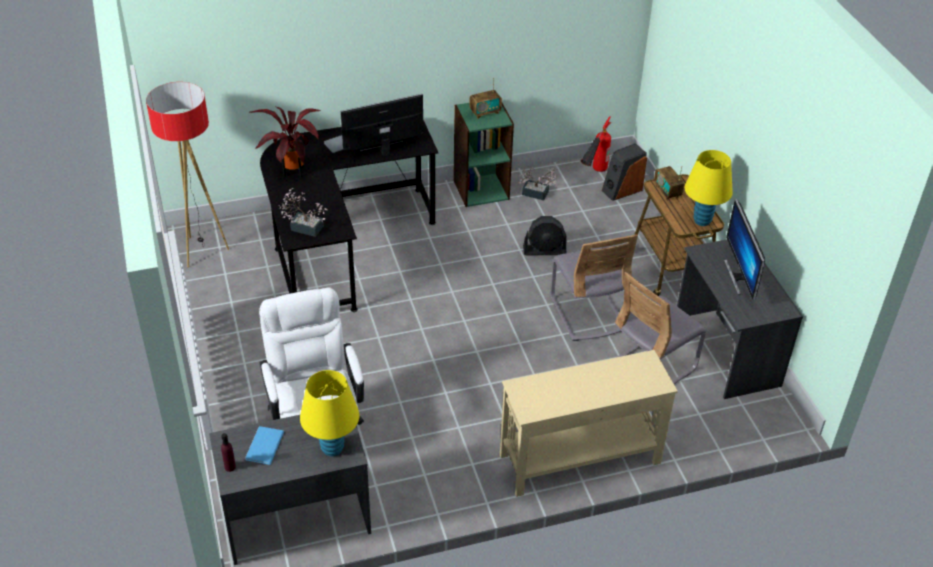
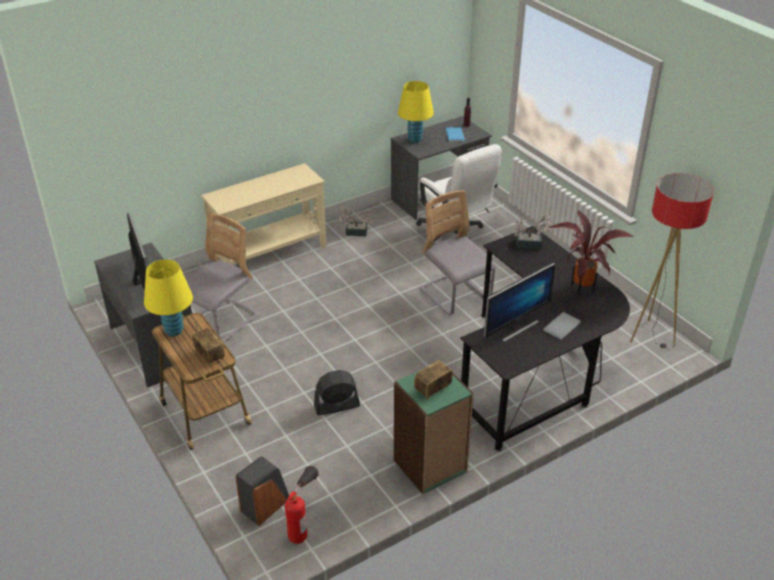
camera: 165 degrees right, 5 degrees down
(538, 194) = (363, 475): potted plant -> potted plant (353, 231)
(588, 313) = (281, 353): grey chair -> grey chair (455, 295)

